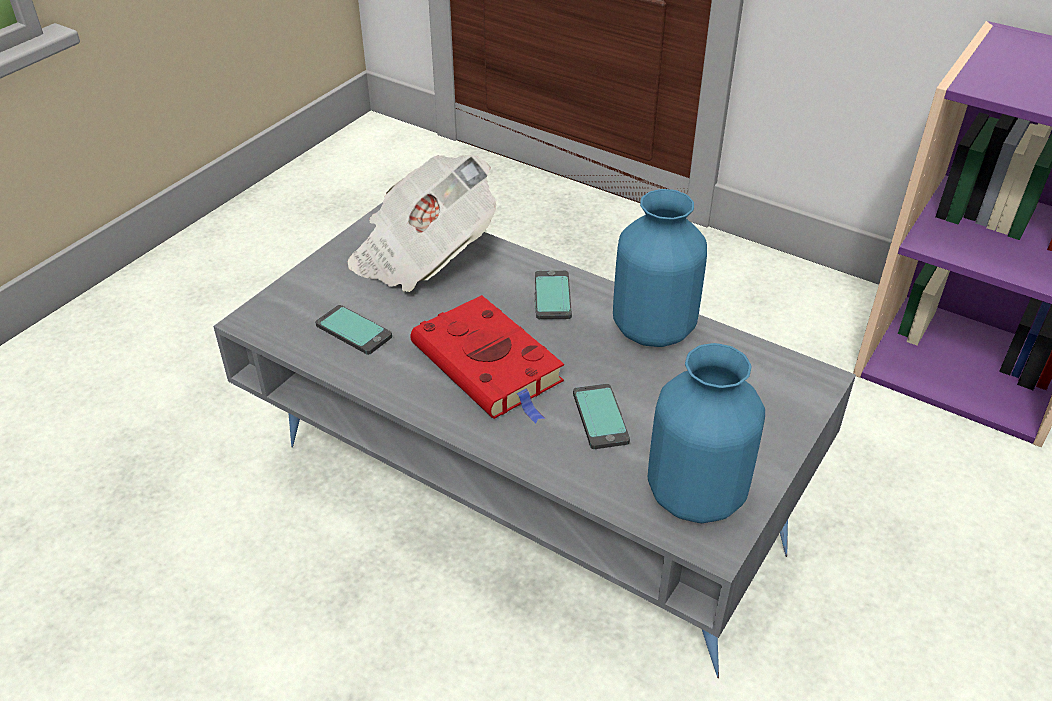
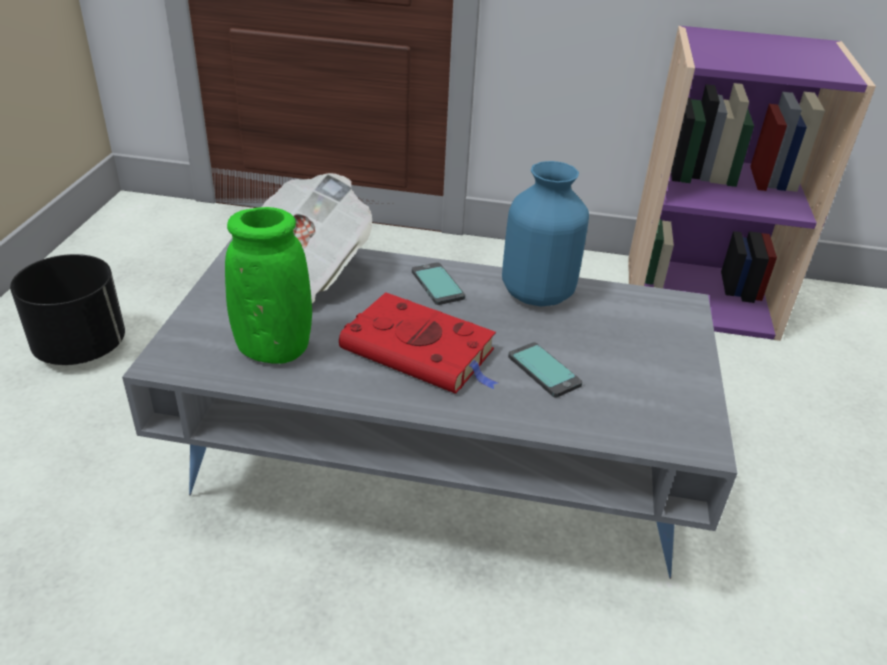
camera: 25 degrees left, 5 degrees down
(263, 276) = (81, 348): none -> black planter
(354, 331) = (274, 349): phone -> green vase
(697, 496) = (663, 413): blue vase -> none

